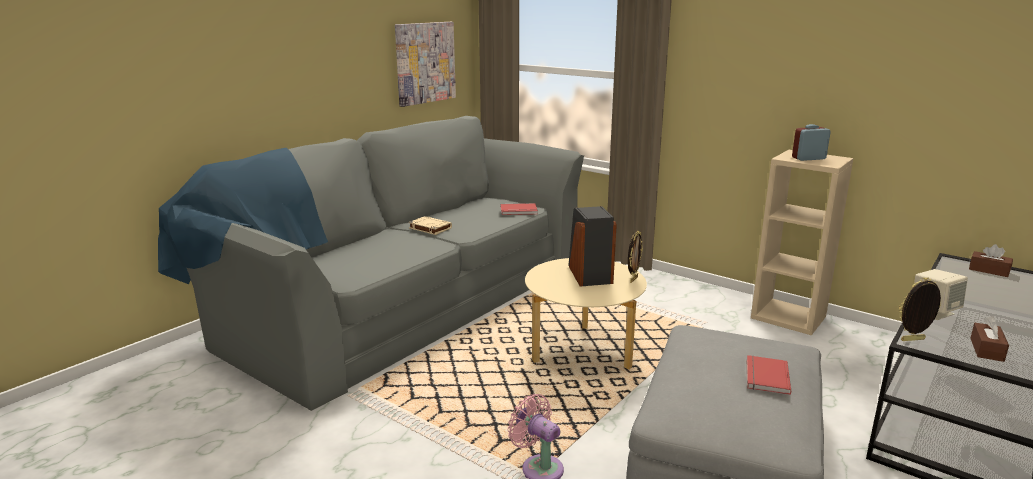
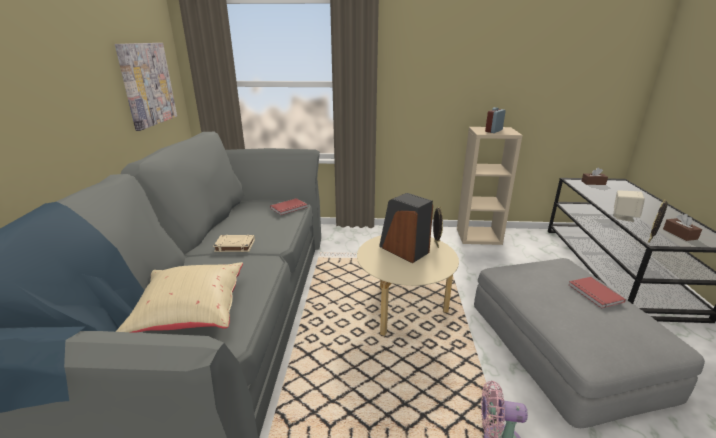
camera: 35 degrees left, 5 degrees up
(347, 261) = (190, 312): none -> beige pillow

